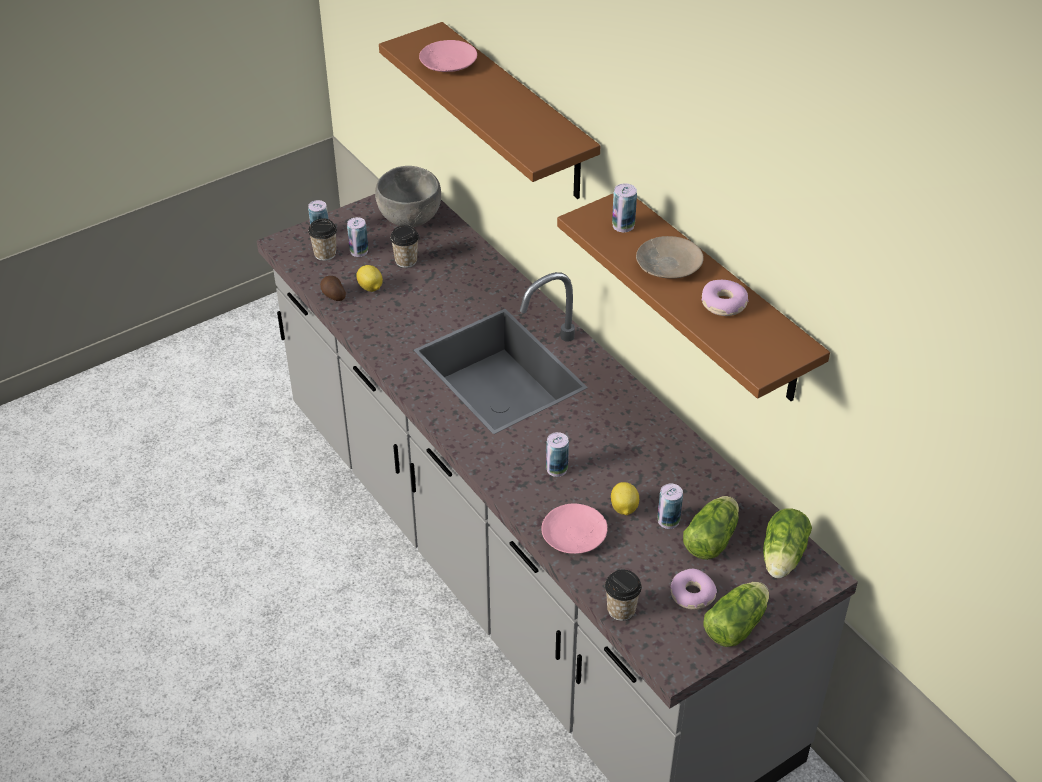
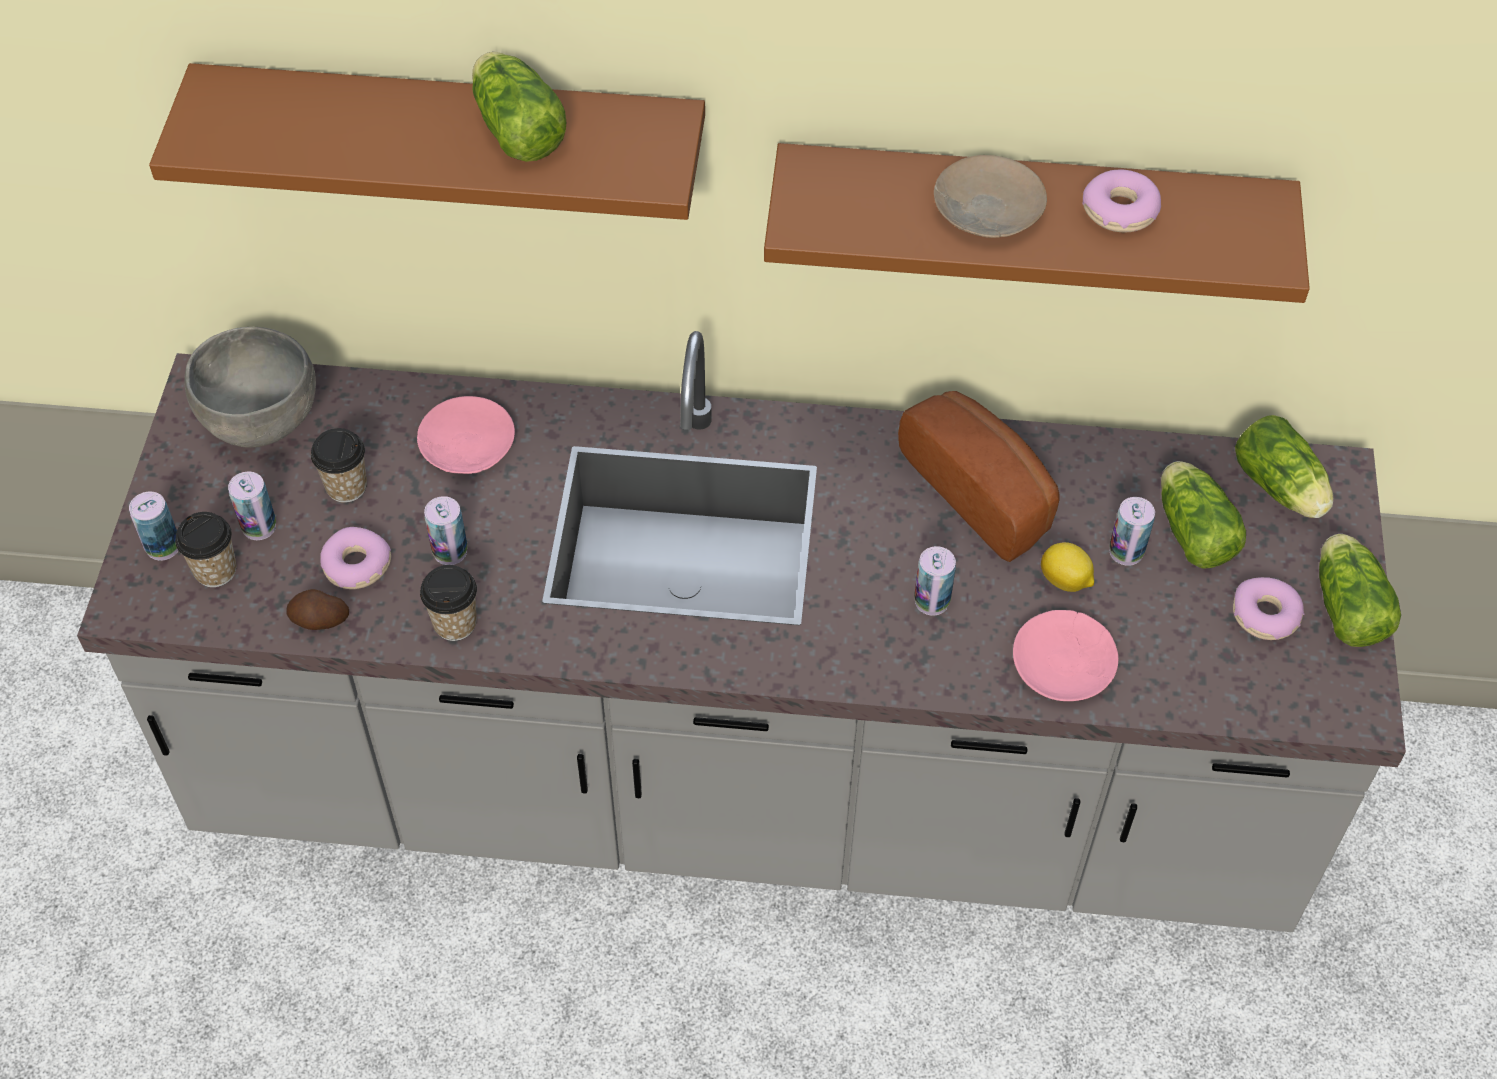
camera: 50 degrees left, 10 degrees up
(370, 288) = (356, 566): lemon -> donut
(447, 63) = (309, 124): pink plate -> pink plate (467, 445)
(515, 109) = (516, 127): none -> lettuce
(621, 610) = (1230, 703): cup -> cup (455, 623)
(623, 225) = (859, 196): can -> can (450, 551)
(643, 450) = (983, 490): none -> bread

